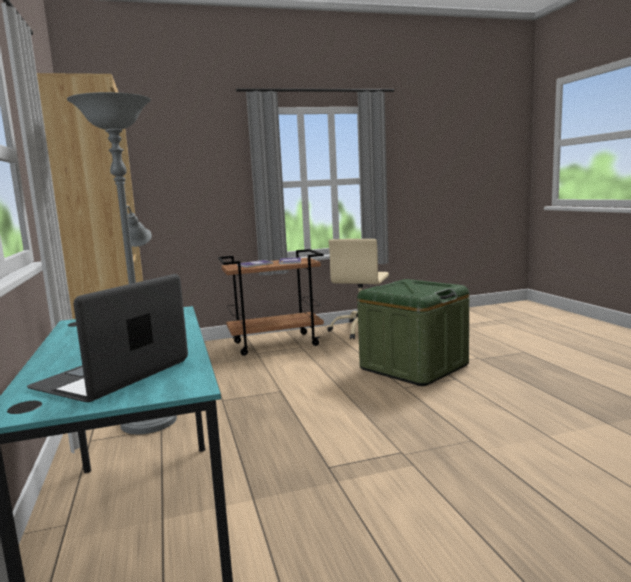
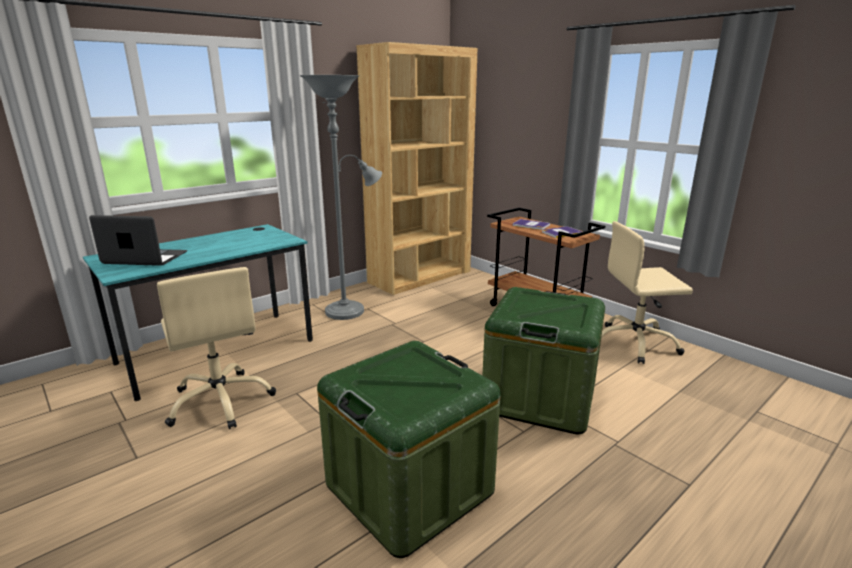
camera: 65 degrees right, 10 degrees up
(306, 524) = (221, 401): none -> beige office chair
(516, 426) = (409, 488): none -> green storage box

